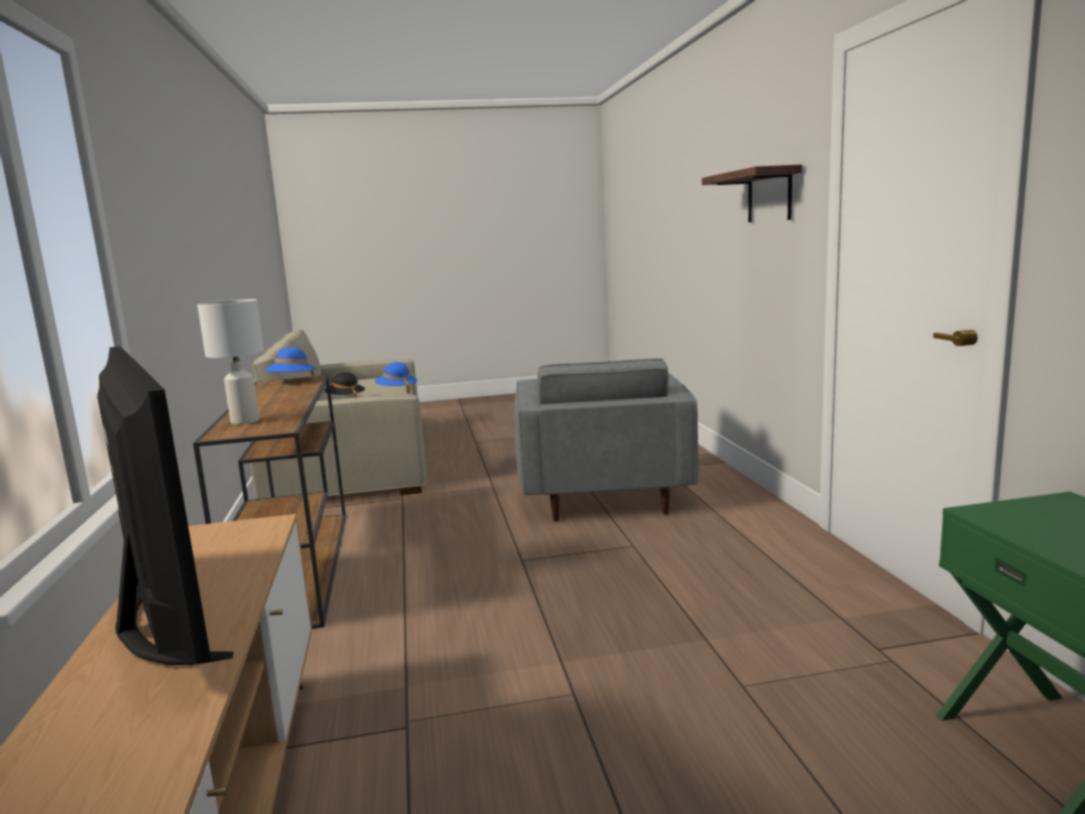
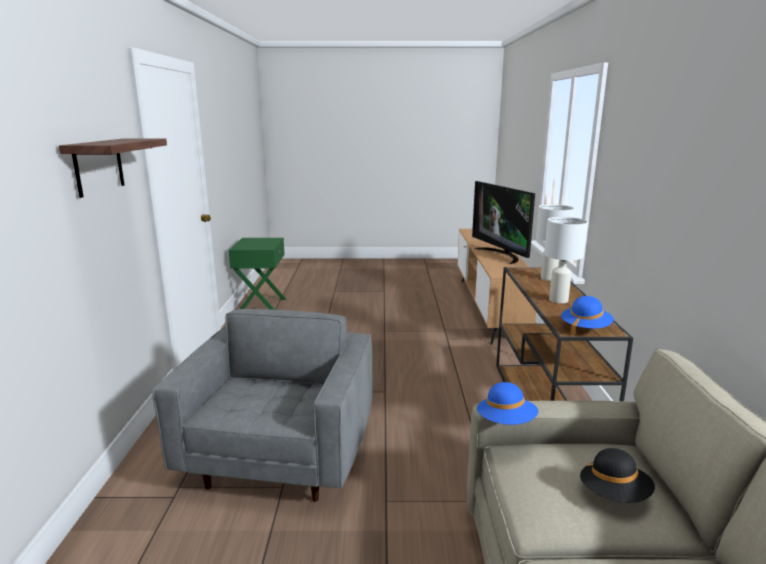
camera: 170 degrees left, 5 degrees up
(280, 398) = (558, 300): none -> white table lamp

